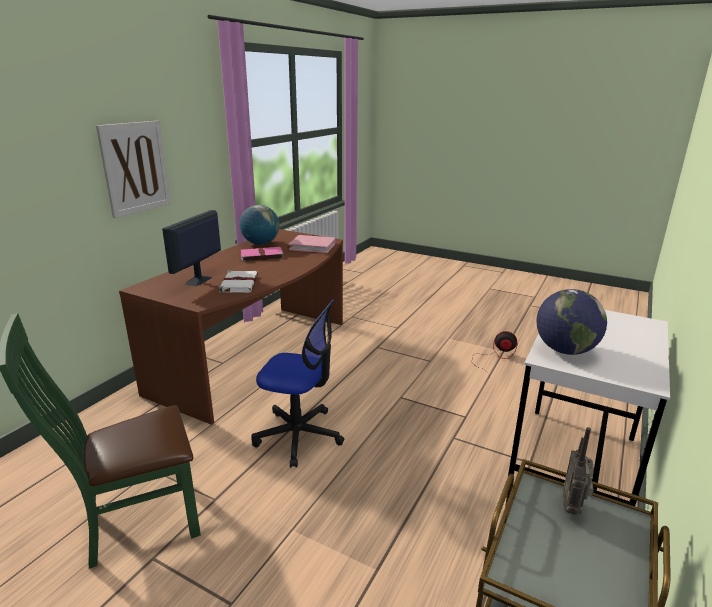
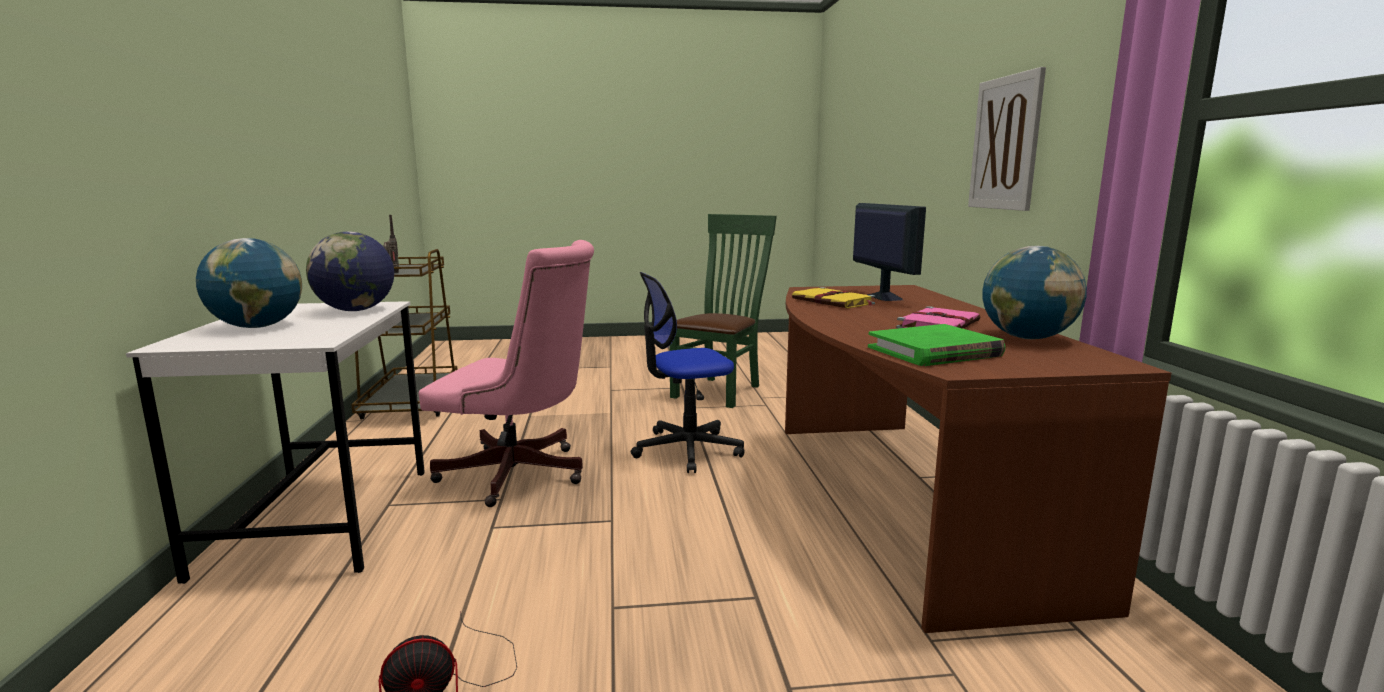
camera: 145 degrees right, 10 degrees down
(239, 283) = (834, 302): white book -> yellow book
(312, 246) = (934, 351): pink book -> green book
(431, 456) = (521, 475): none -> pink office chair
(621, 337) = (257, 327): none -> globe

